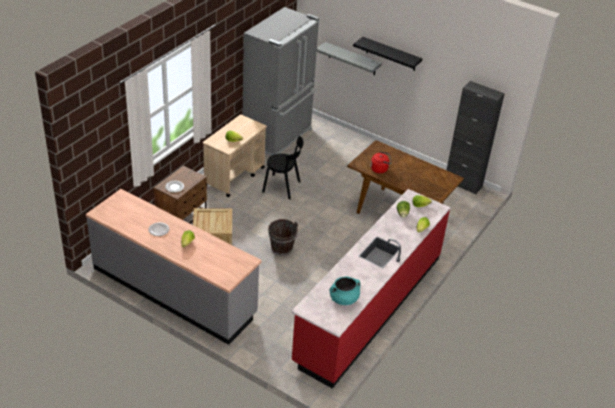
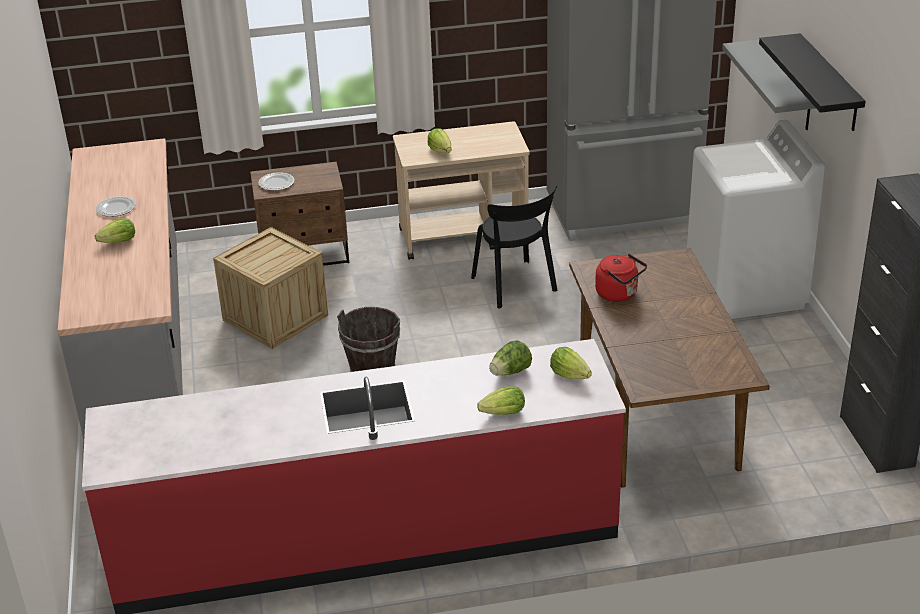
camera: 50 degrees right, 5 degrees down
(343, 299) = (184, 440): turquoise cooking pot -> none
(360, 149) = (745, 290): none -> white washing machine

